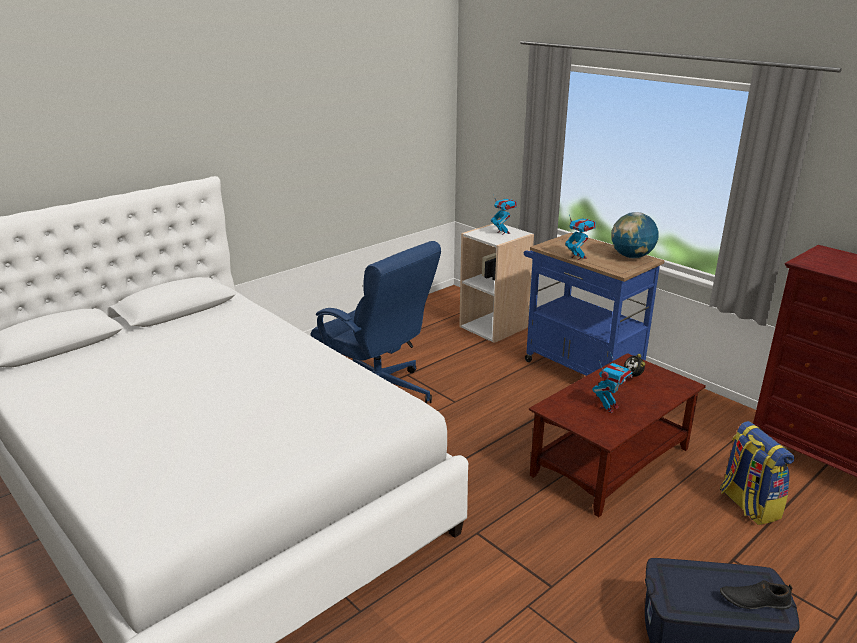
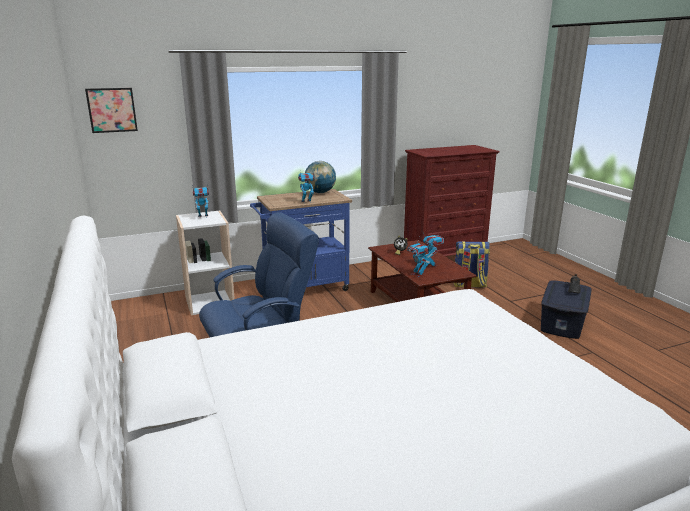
camera: 70 degrees left, 5 degrees down
(480, 98) = (112, 110): none -> picture
(564, 402) = (417, 274): none -> toy robot

